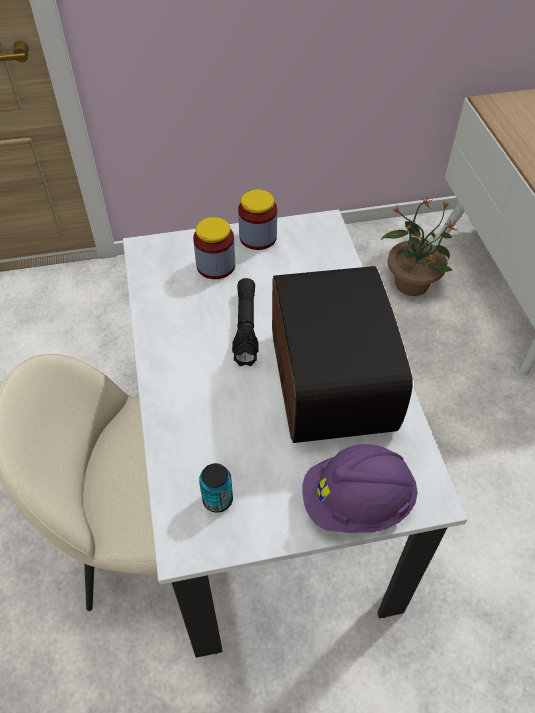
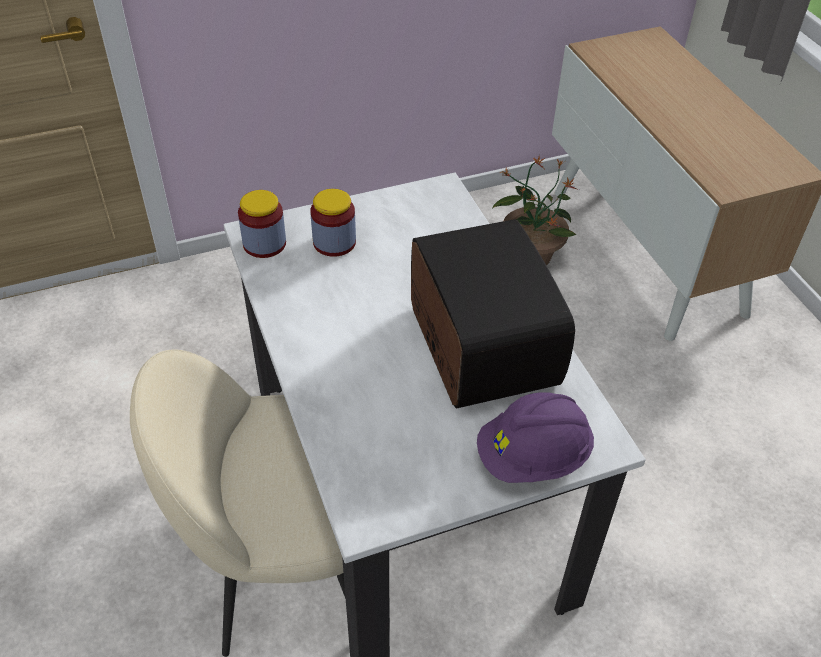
camera: 10 degrees left, 5 degrees down
(217, 499) = (389, 473): can -> none
(246, 327) = (381, 301): black flashlight -> none
(258, 237) = (374, 209): jar -> jar (264, 244)

